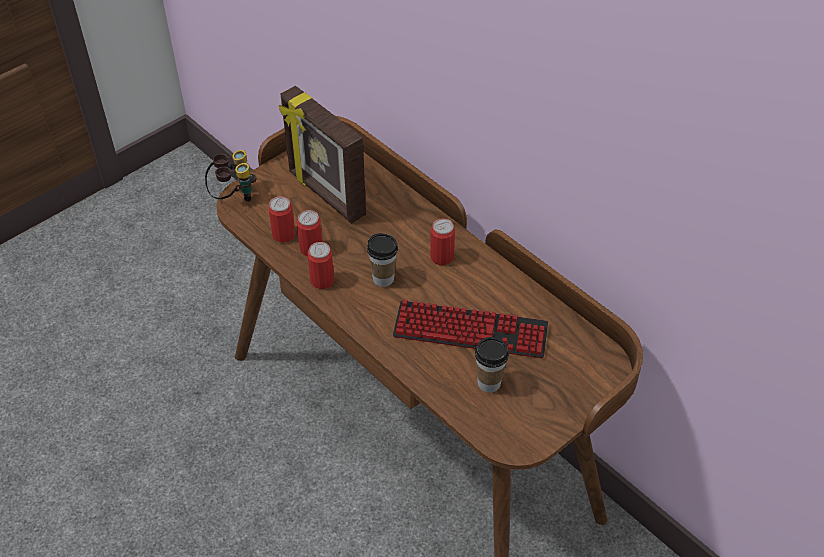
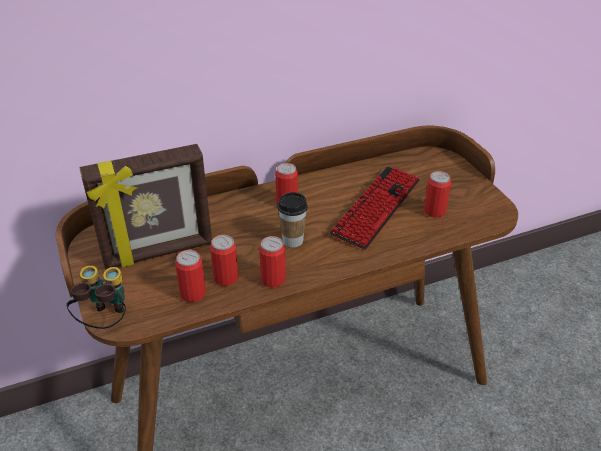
camera: 70 degrees left, 10 degrees down
(489, 383) = (434, 211): cup -> can

